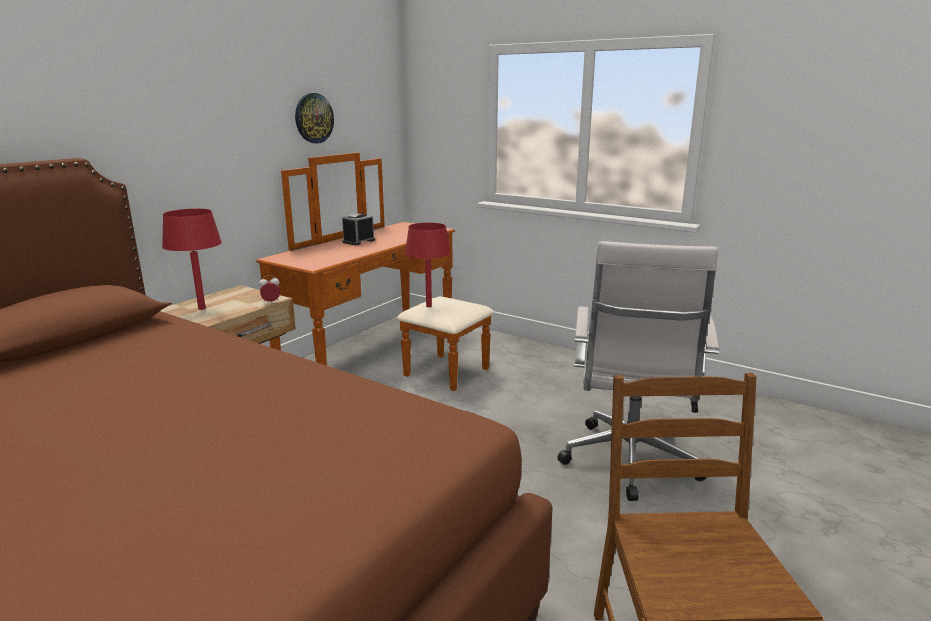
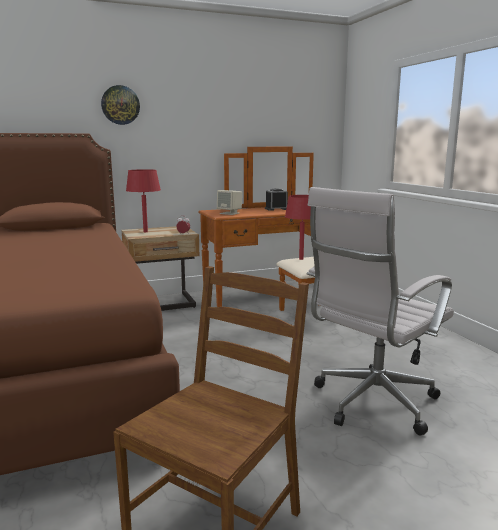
camera: 35 degrees right, 5 degrees down
(313, 118) = (257, 120): wall clock -> wall clock (120, 105)
(316, 259) = (230, 213): none -> beige speaker

